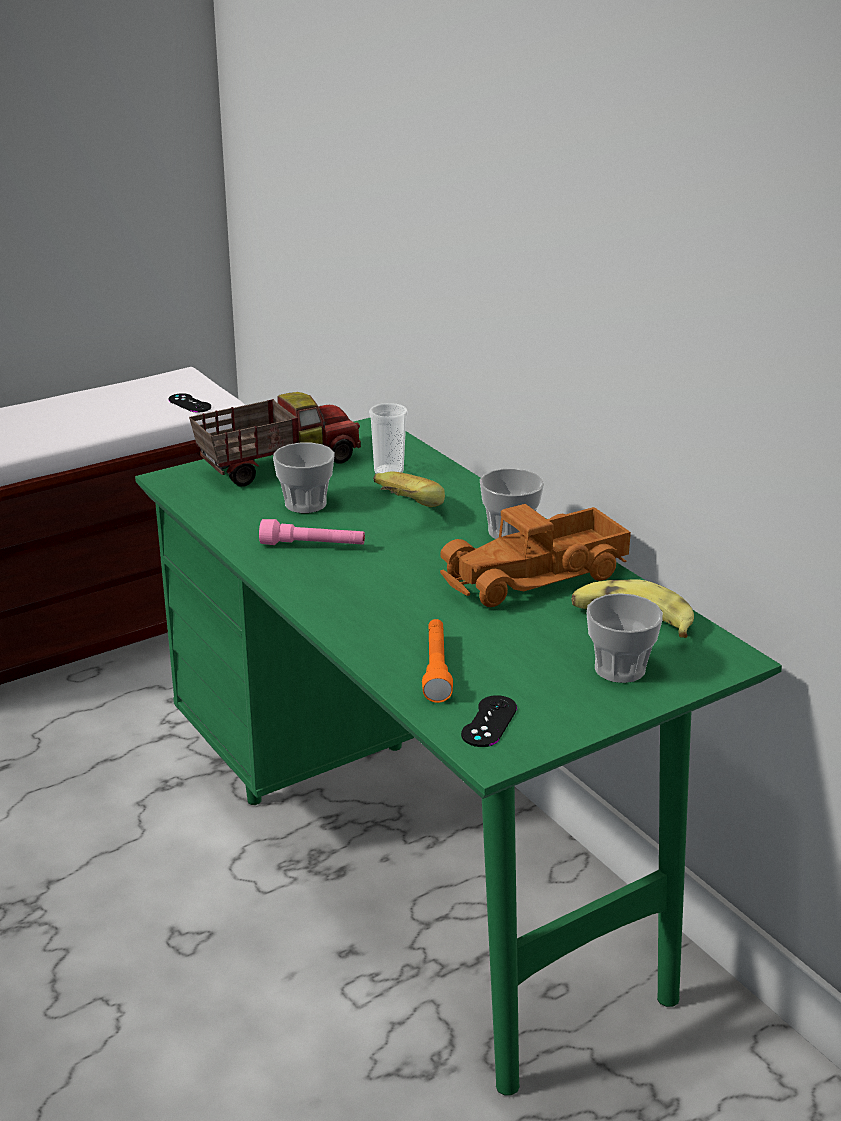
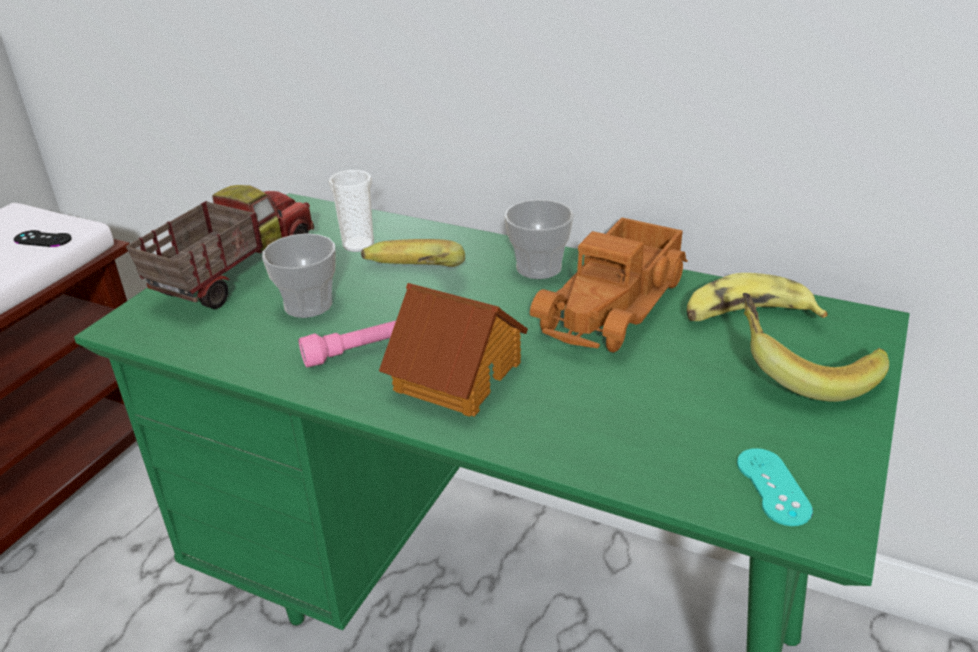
camera: 30 degrees left, 5 degrees up
(356, 583) = (456, 375): none -> toy house
(436, 669) = (649, 445): orange flashlight -> none
(489, 721) = (773, 486): black game controller -> turquoise game controller
(619, 669) = (802, 371): cup -> banana

